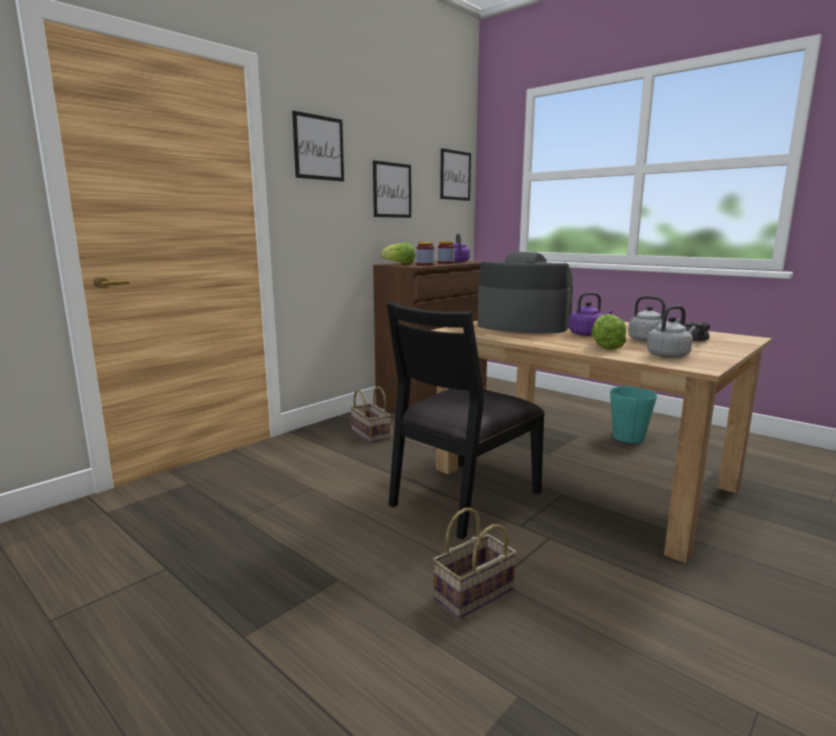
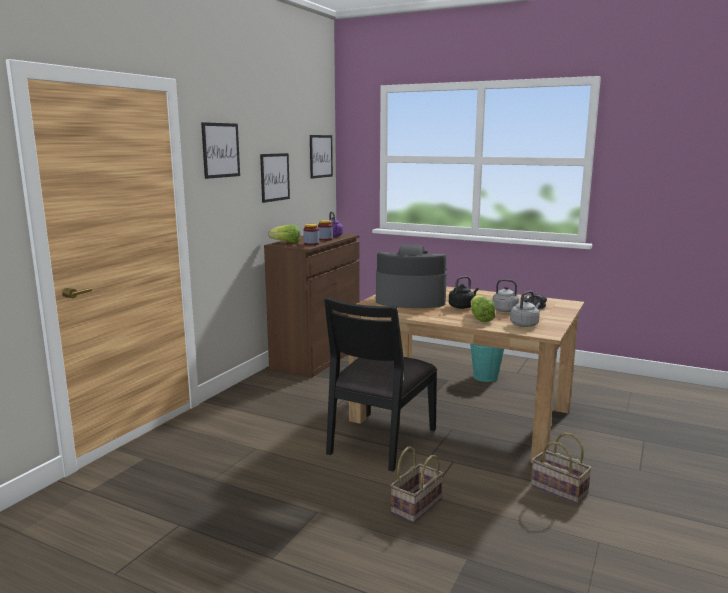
camera: 15 degrees left, 0 degrees up
(369, 434) = (277, 396): basket -> basket (557, 489)
(587, 334) = (462, 306): purple kettle -> black kettle

